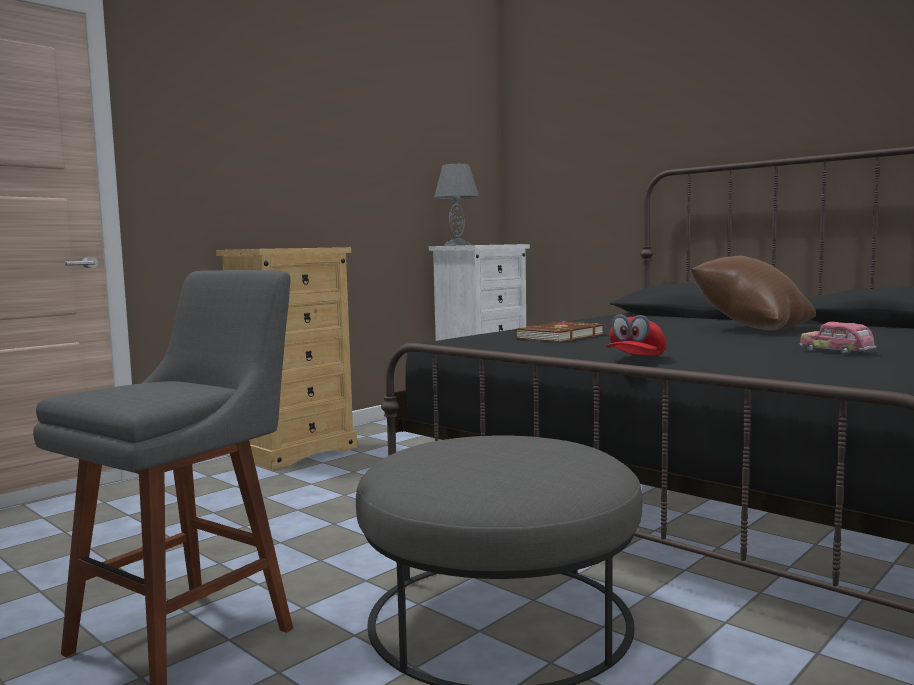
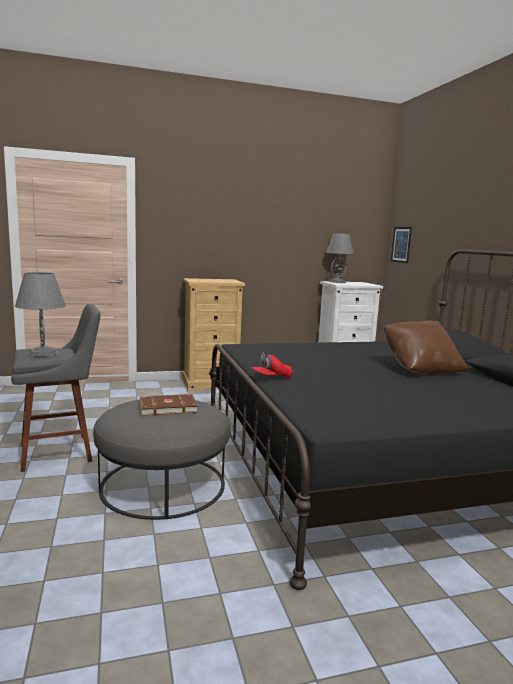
camera: 30 degrees right, 5 degrees up
(151, 389) = (43, 353): none -> grey table lamp
(537, 181) = (401, 244): none -> picture
(558, 336) = (297, 353): brown book -> brown book (167, 407)
(836, 352) = (390, 398): toy car -> none

